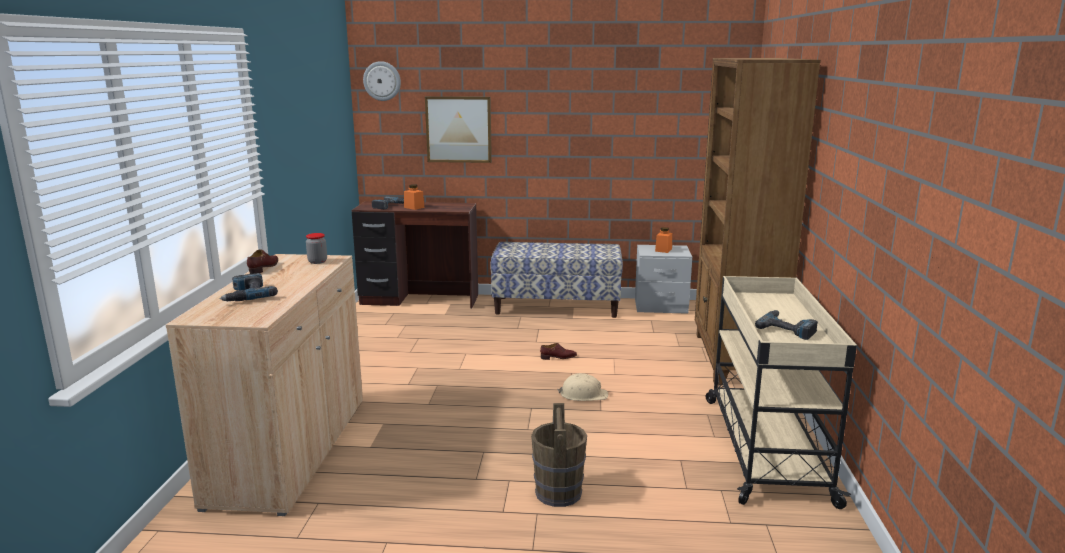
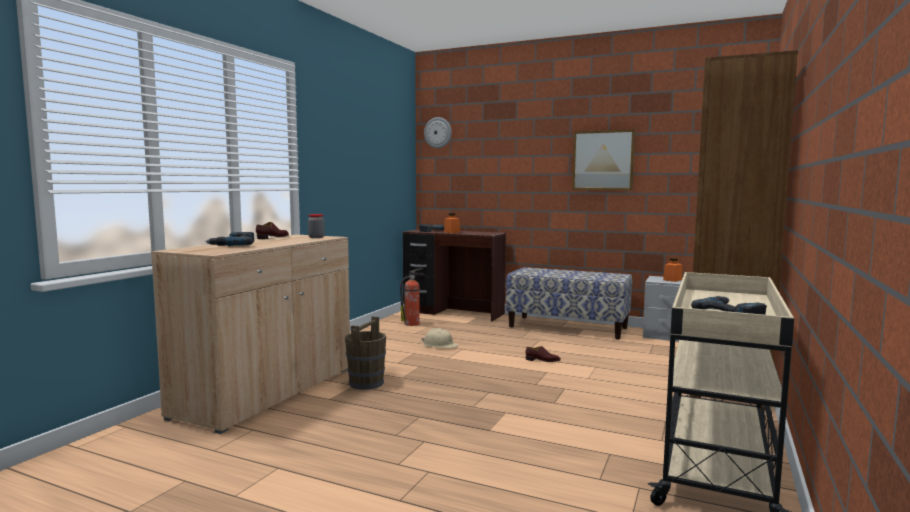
camera: 20 degrees right, 10 degrees down
(383, 323) = (412, 324): none -> fire extinguisher
(459, 129) = (494, 170): picture -> picture (603, 160)
(558, 492) = (462, 459): brown bucket -> brown bucket (366, 383)
(583, 394) = (545, 389): beige hard hat -> beige hard hat (439, 345)

